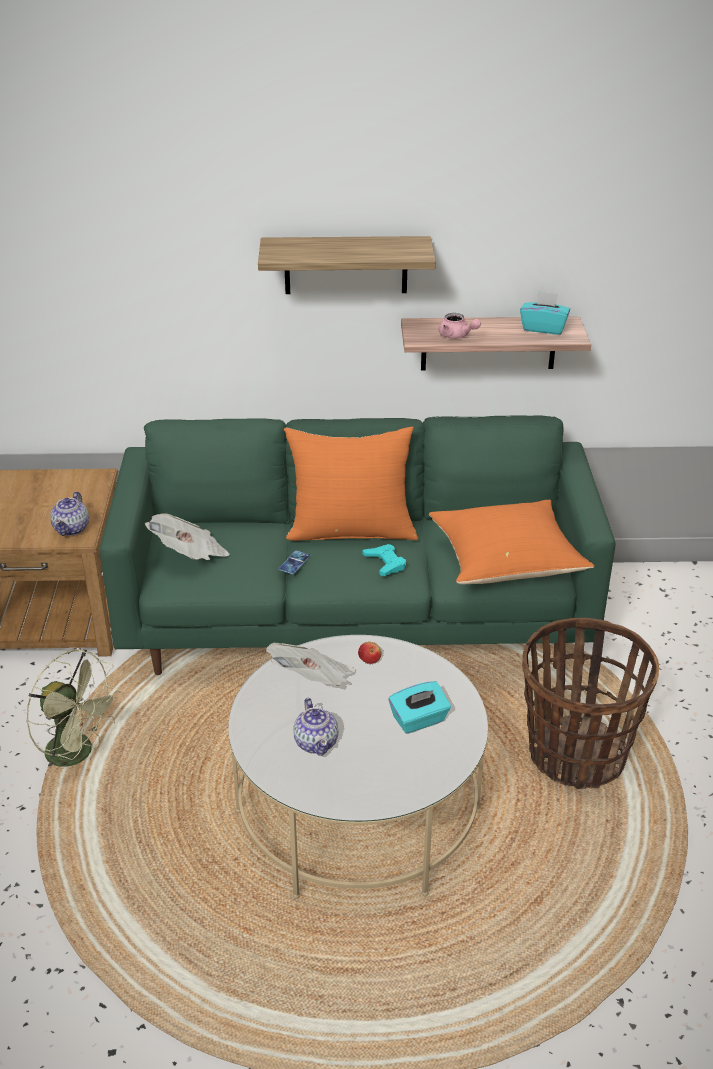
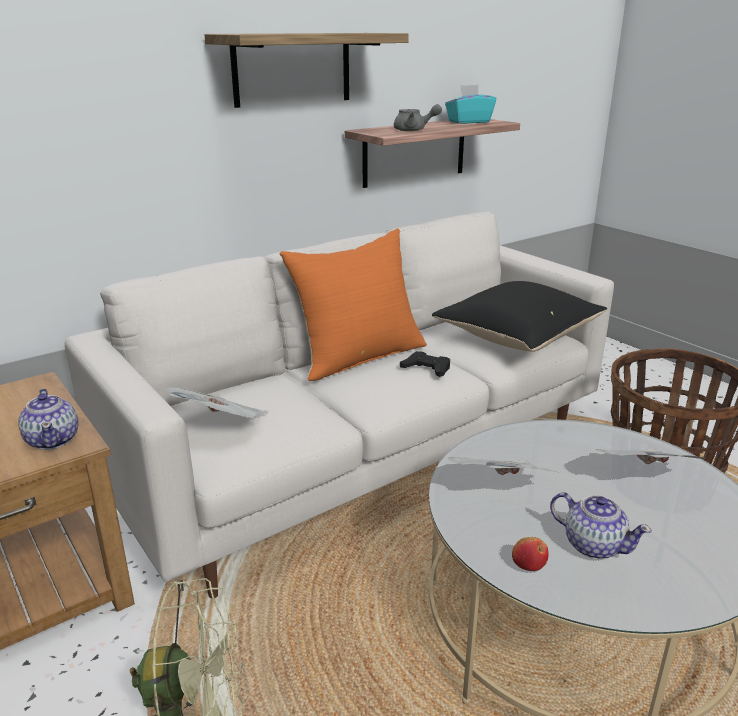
camera: 35 degrees left, 10 degrees down
(294, 562) = (342, 396): phone -> none
(357, 623) = (368, 462): green sofa -> white sofa
(369, 659) = (521, 447): apple -> apple (528, 564)
(385, 563) = (426, 369): turquoise game controller -> black game controller
(419, 720) = (643, 477): turquoise tissue box -> newspaper
(457, 336) = (414, 130): pink teapot -> grey teapot
(506, 562) = (517, 337): orange pillow -> black pillow

